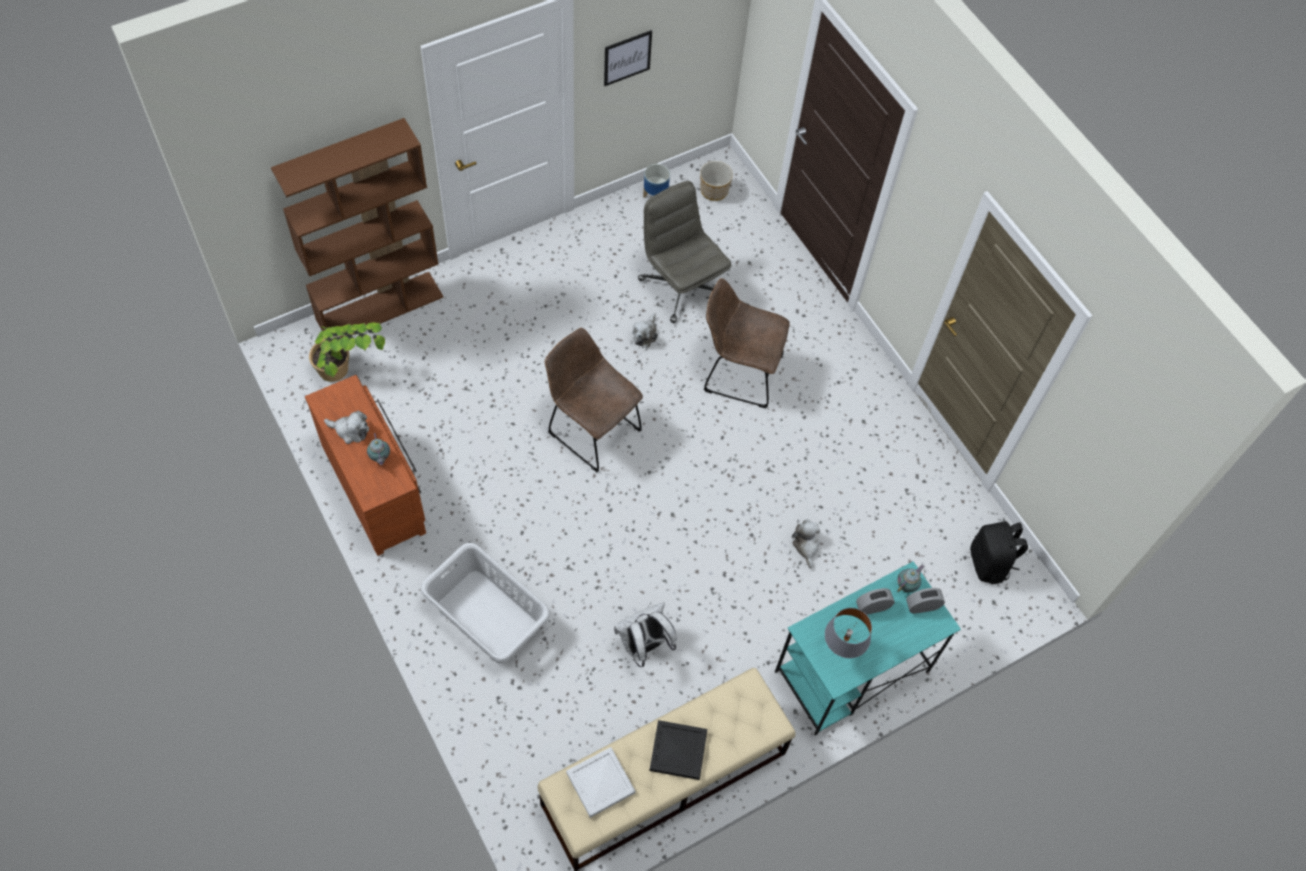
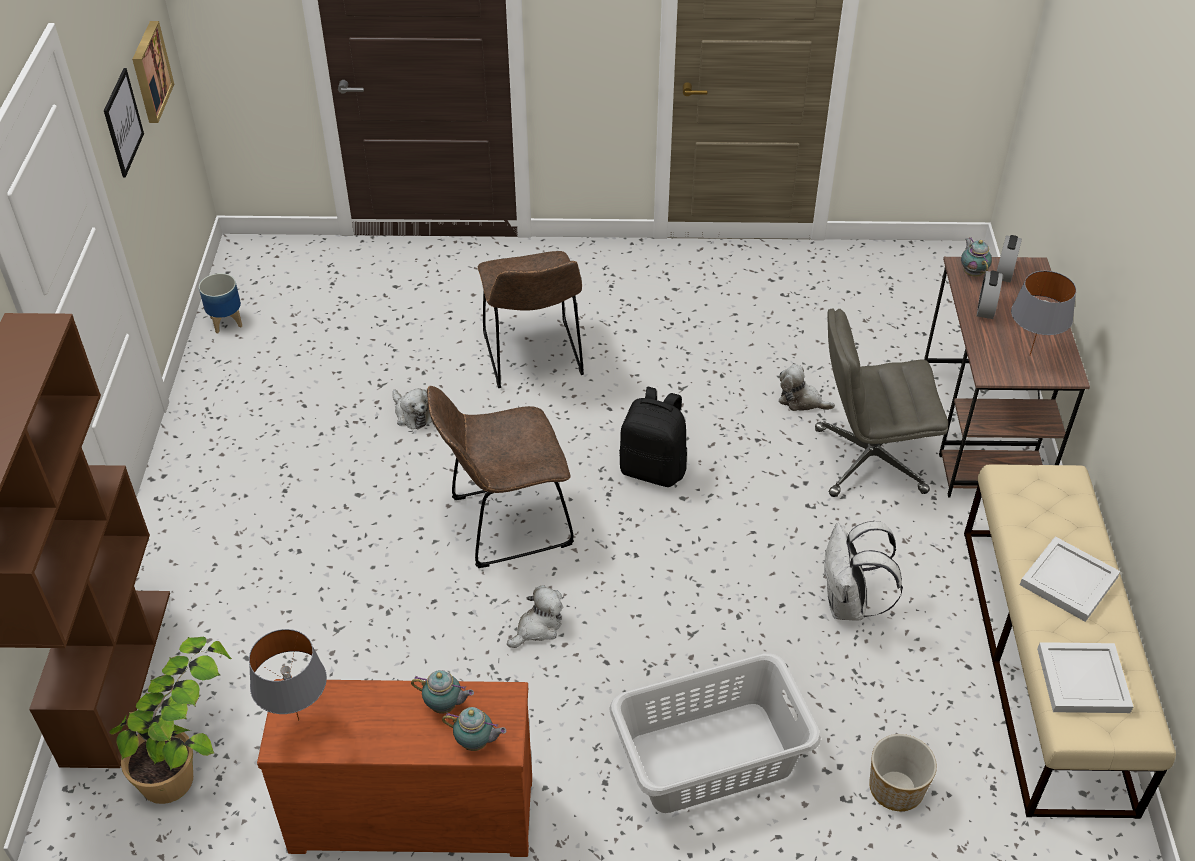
camera: 55 degrees left, 15 degrees down
(337, 399) = (299, 719): none -> grey table lamp
(350, 430) = (368, 725): plush toy -> plush toy (538, 627)
(365, 484) = (476, 743): none -> teapot
(677, 749) = (1067, 581): black tray -> white tray
(680, 287) = (375, 356): grey office chair -> grey office chair (868, 461)
(688, 37) = (149, 72): none -> picture
(714, 190) = (271, 271): planter -> planter (896, 788)
(738, 373) = (534, 358): brown chair -> brown chair turned 60 degrees counterclockwise
(851, 672) = (982, 433): turquoise desk -> brown desk
(990, 563) = (909, 275): black backpack -> black backpack (653, 469)

